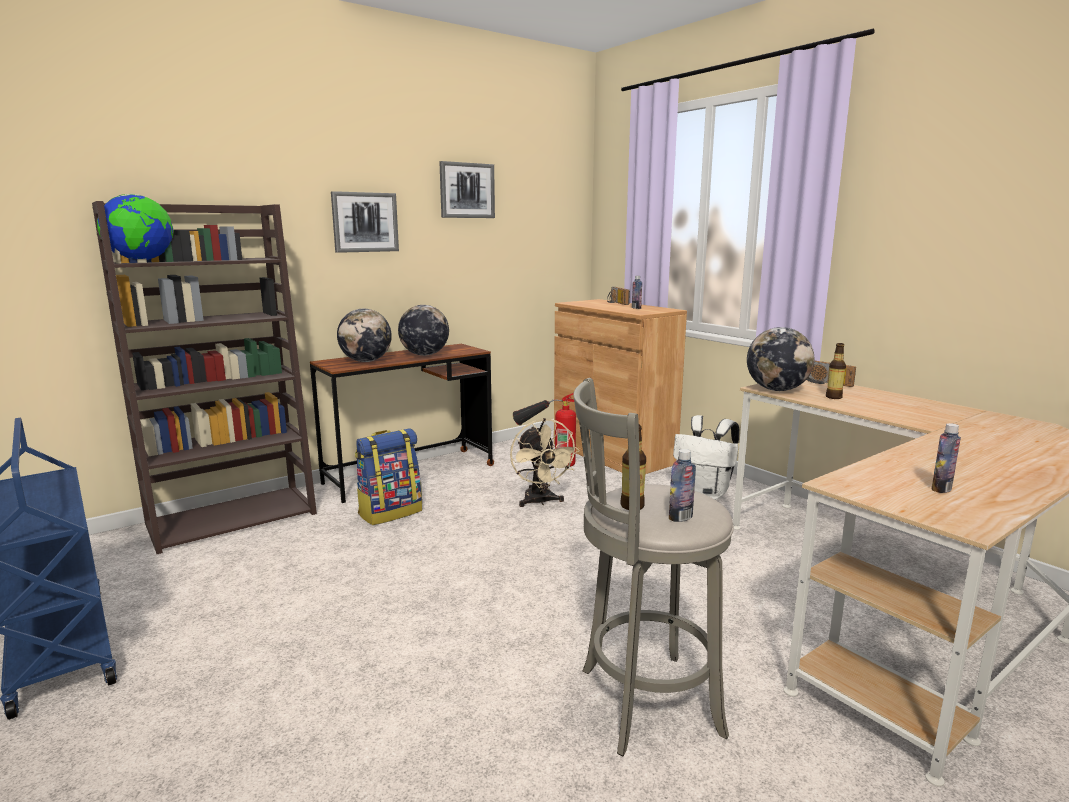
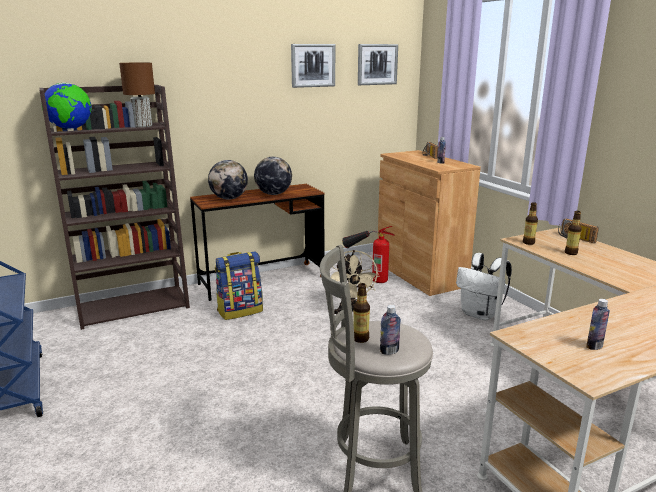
camera: 10 degrees right, 5 degrees up
(248, 259) = (143, 126): none -> brown table lamp
(365, 222) = (232, 93): picture -> picture (377, 64)
(776, 390) = (528, 243): globe -> bottle

